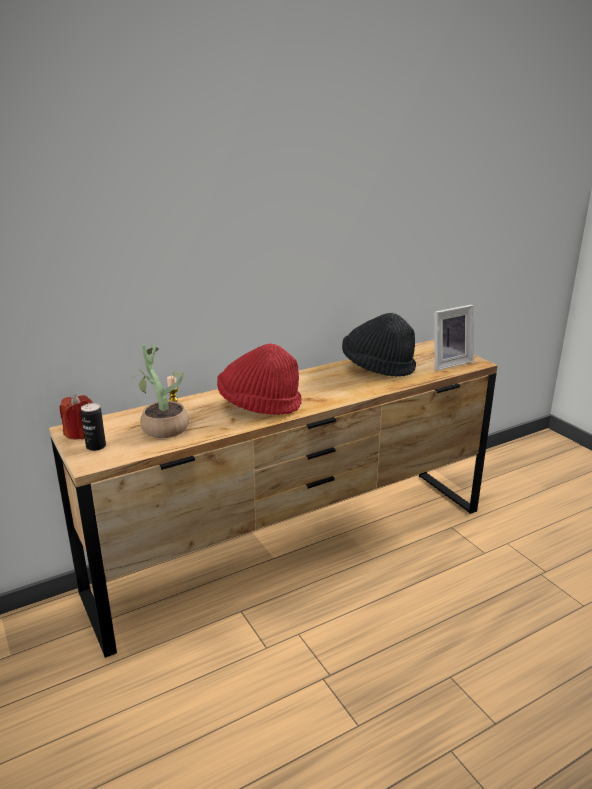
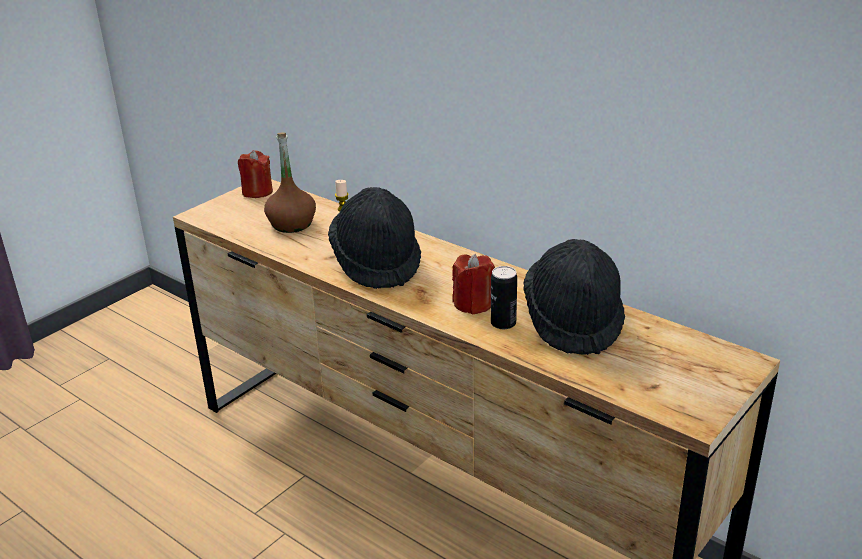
camera: 70 degrees right, 5 degrees up
(96, 446) = (233, 207): can -> can (503, 323)
(161, 426) = (291, 224): potted plant -> brown bottle
(259, 406) = (377, 263): red hat -> black hat
(338, 387) = (473, 304): none -> red candle
(448, 363) = (662, 386): picture frame -> none

